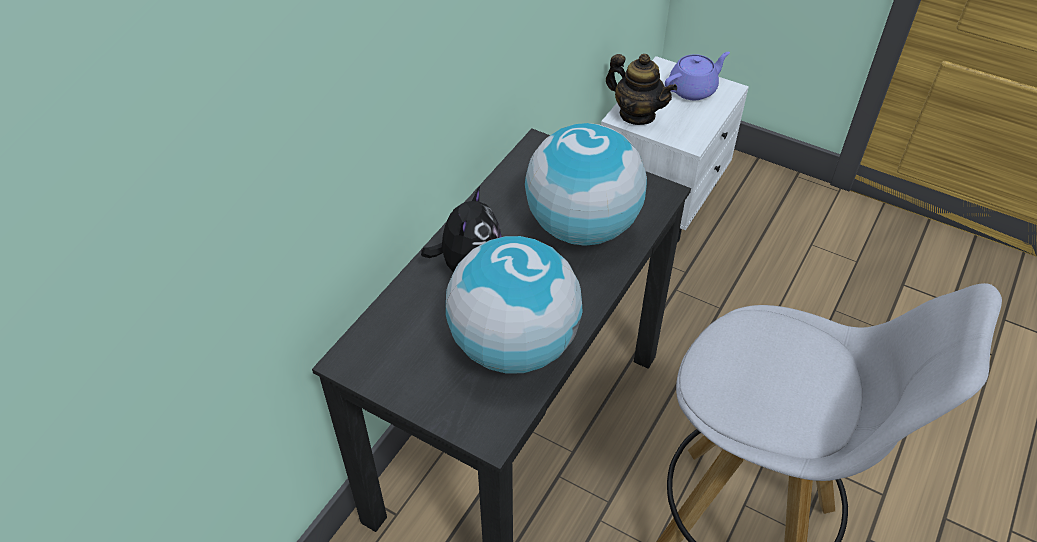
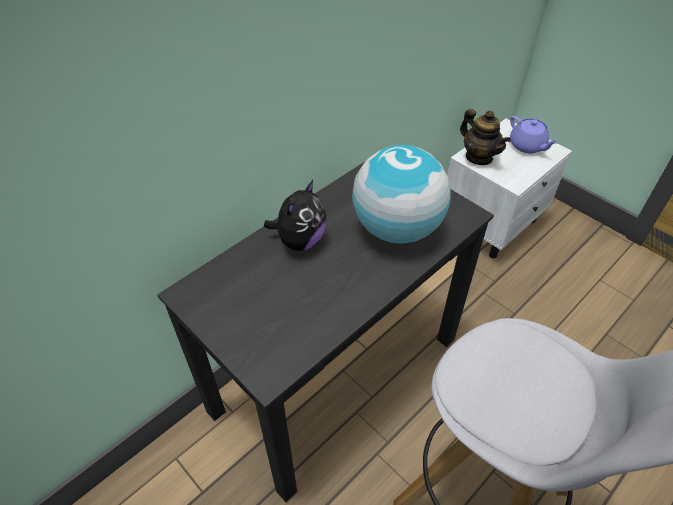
camera: 15 degrees right, 0 degrees up
(513, 346) = (311, 310): globe -> none
(693, 89) = (527, 146): purple teapot -> purple teapot turned 75 degrees clockwise

